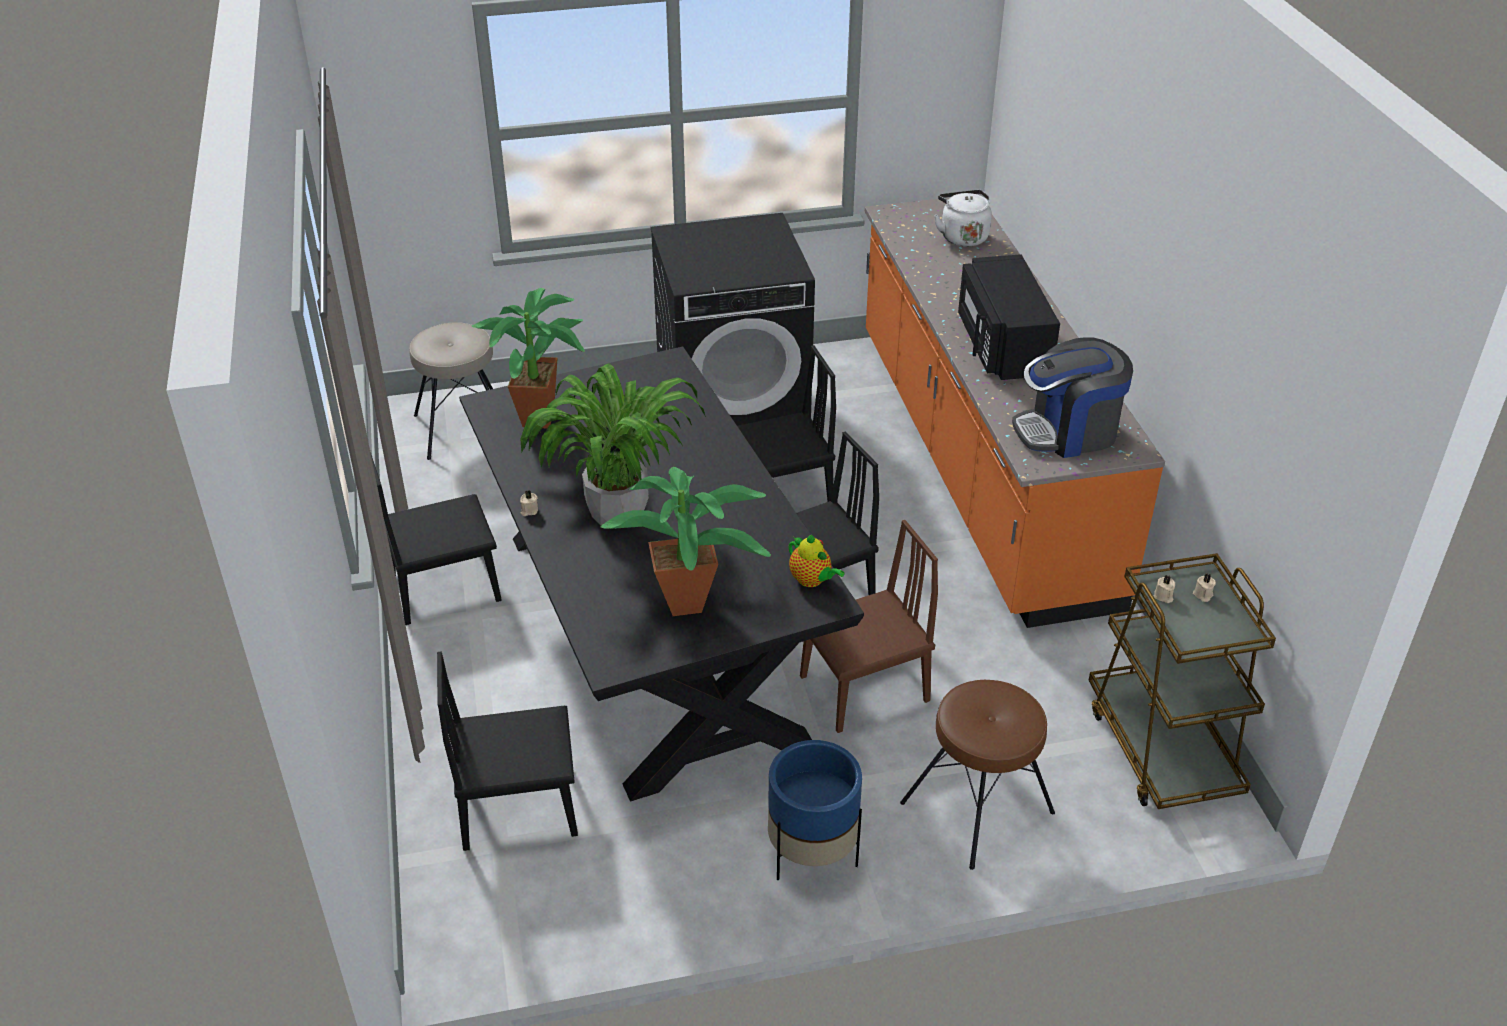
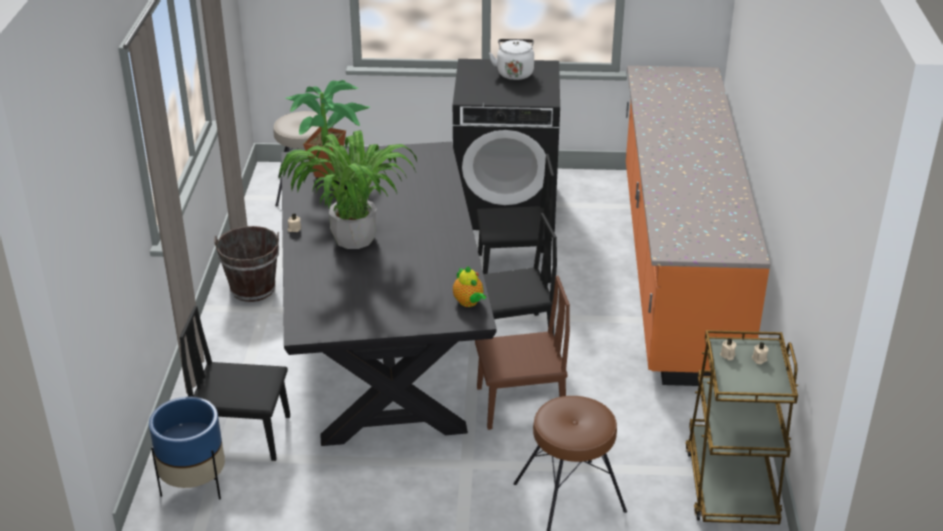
camera: 15 degrees right, 5 degrees down
(445, 587) = (253, 289): black chair -> brown bucket
(694, 606) = (378, 305): potted plant -> none
(812, 854) = (434, 504): blue planter -> blue planter (194, 485)
(962, 236) = (691, 94): white kettle -> white kettle (514, 73)
(1002, 346) = (683, 170): black microwave -> none
(1068, 432) = (704, 233): coffee machine -> none

